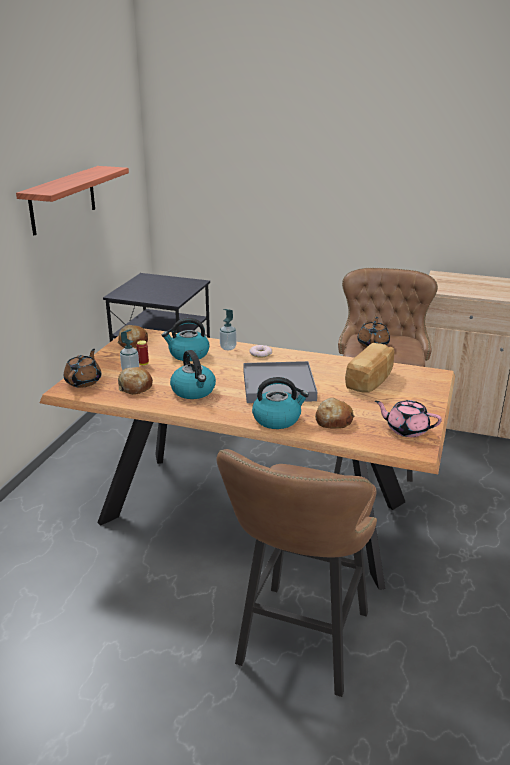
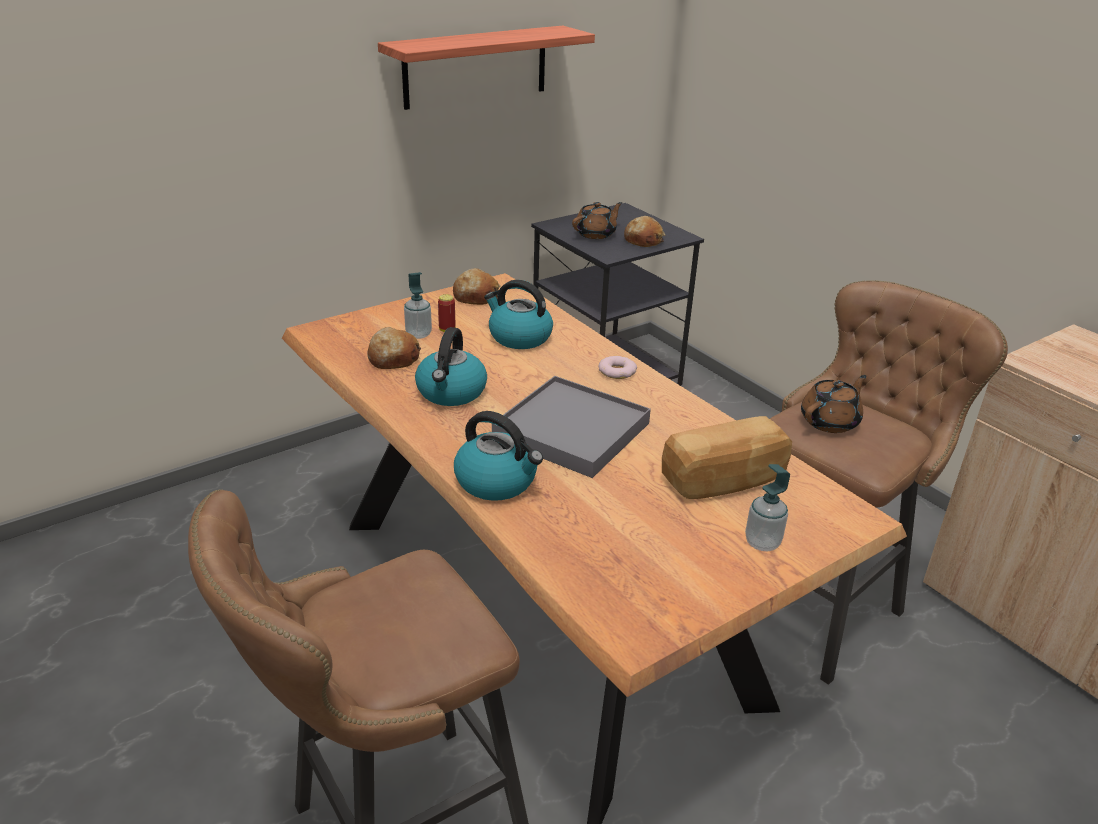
camera: 35 degrees right, 5 degrees up
(84, 381) = (350, 328): brown teapot -> brown teapot (596, 234)
(228, 348) = (584, 346): soap dispenser -> soap dispenser (762, 542)
(333, 420) = (572, 520): bread -> bread (643, 240)
(406, 429) = (664, 591): pink teapot -> none

